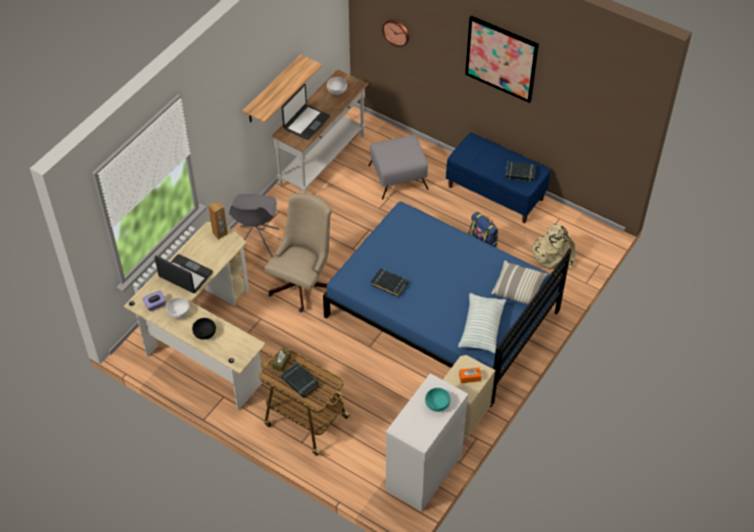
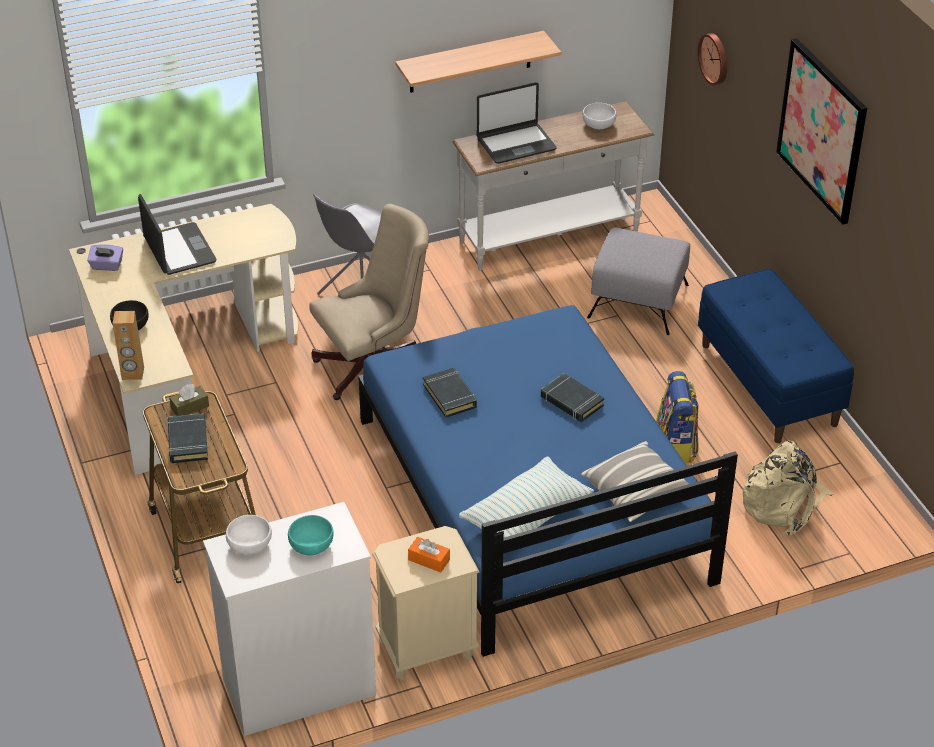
camera: 35 degrees right, 10 degrees down
(179, 312) = (126, 287): white bowl -> white bowl (250, 544)
(220, 233) = (273, 224): brown speaker -> brown speaker (133, 373)
(520, 173) = (798, 351): black book -> black book (571, 401)

